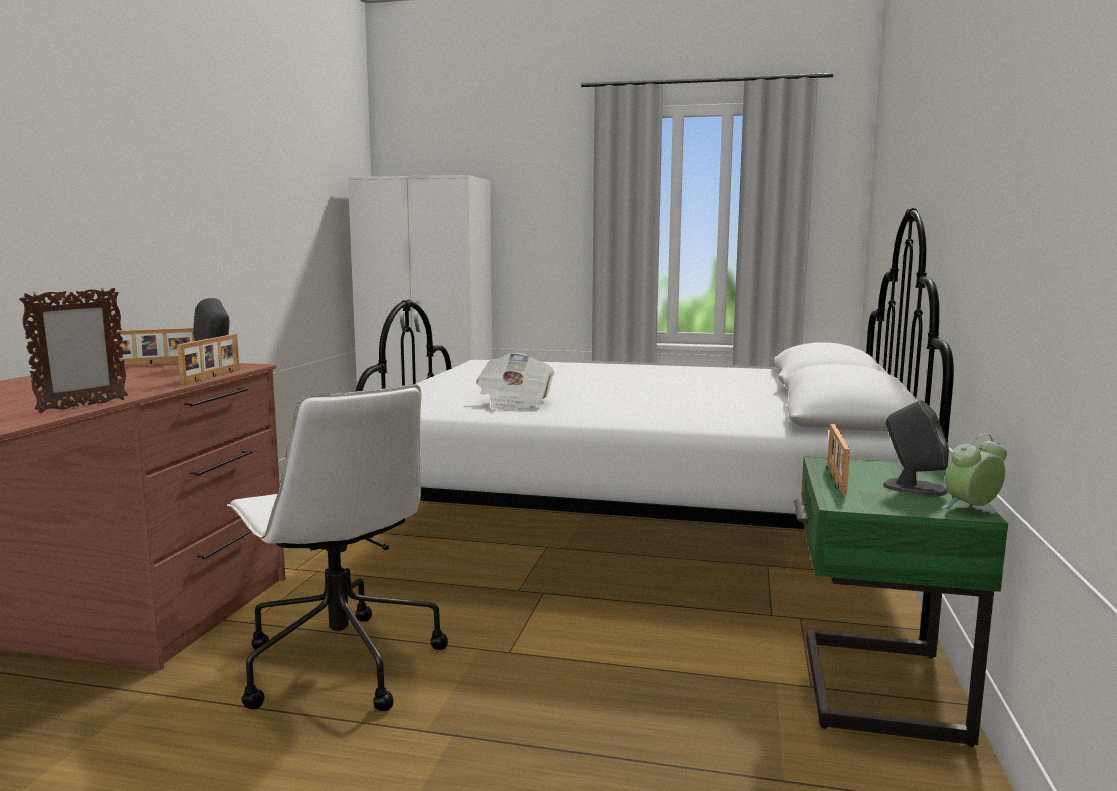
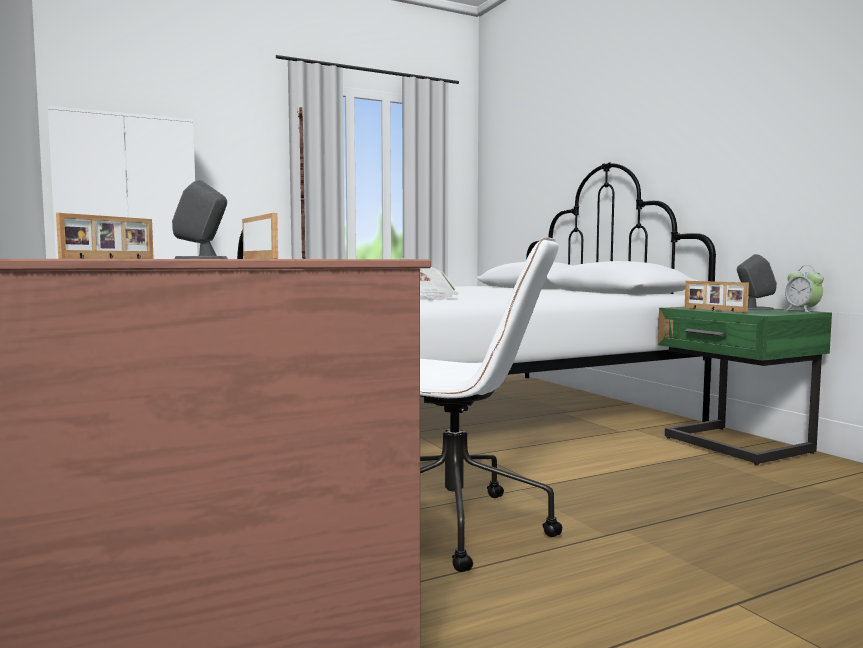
camera: 40 degrees left, 5 degrees down
(972, 508) = (802, 311): alarm clock -> alarm clock turned 45 degrees counterclockwise

